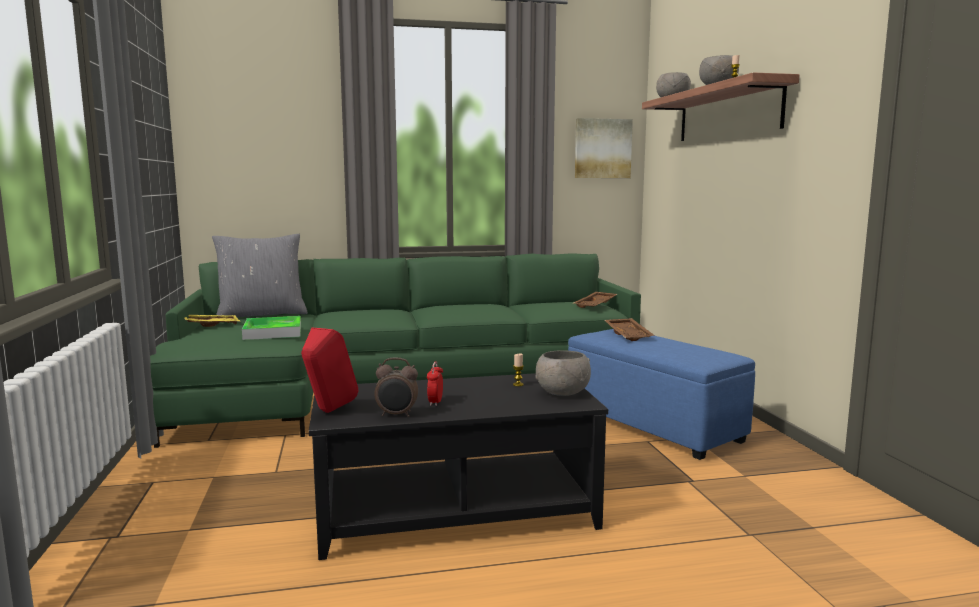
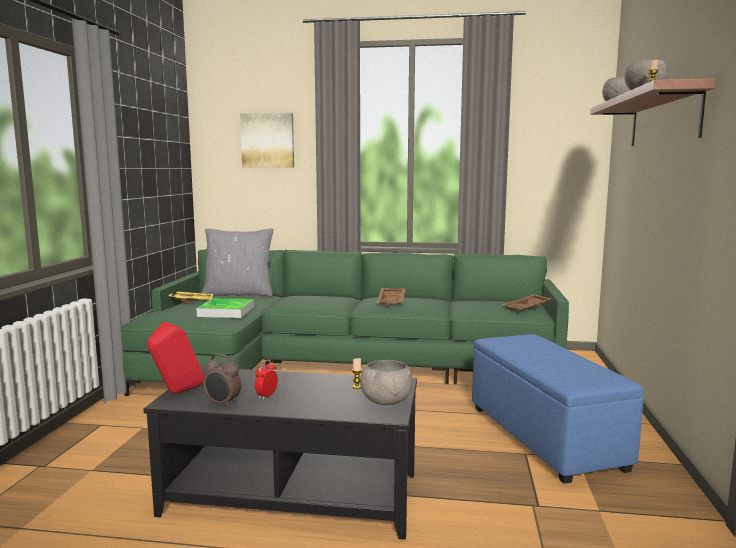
camera: 20 degrees right, 0 degrees up
(602, 148) = (563, 152): picture -> picture (268, 140)
(629, 335) = (531, 344): brown tray -> brown tray (392, 301)

